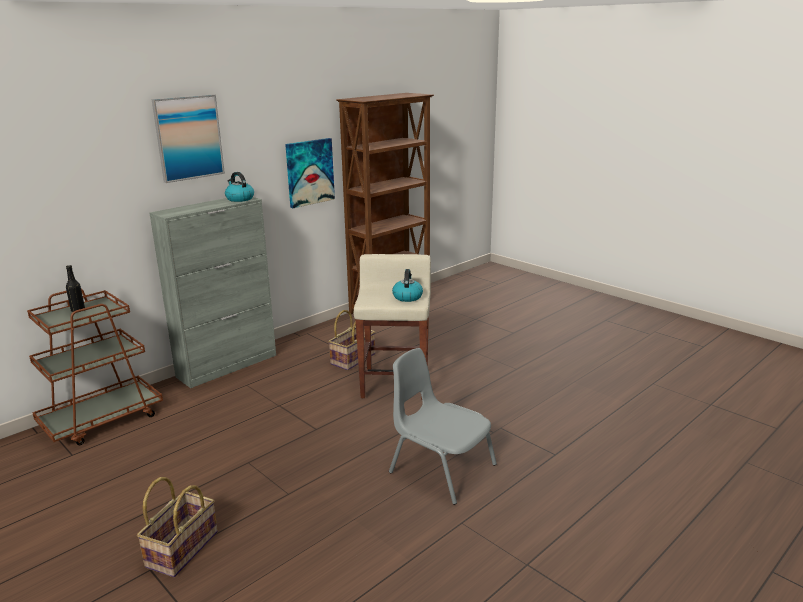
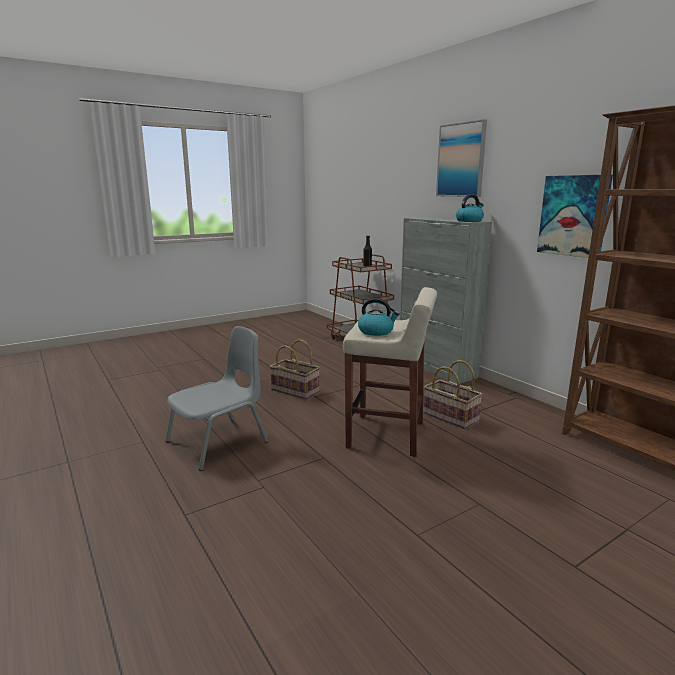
camera: 100 degrees right, 5 degrees down
(181, 548) = (213, 363): basket -> basket (296, 390)

